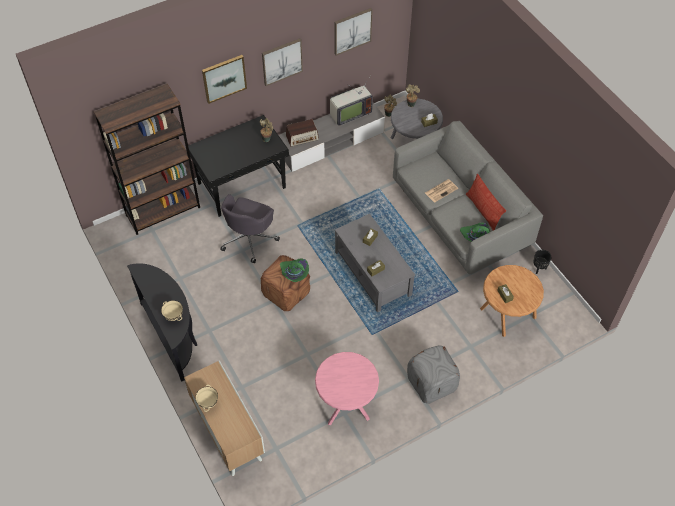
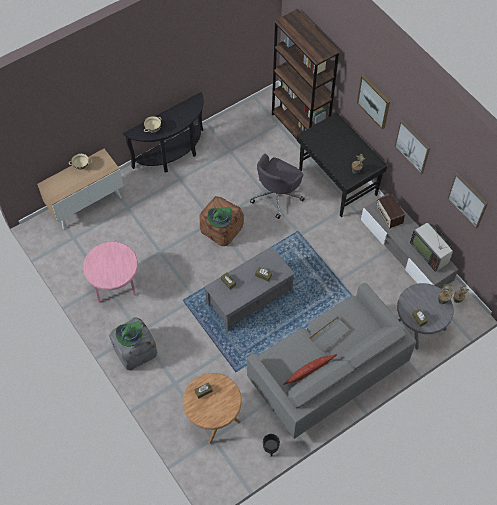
camera: 85 degrees right, 5 degrees up
(249, 239) = (277, 195): grey office chair -> grey office chair turned 75 degrees counterclockwise
(441, 190) = (330, 335): newspaper -> grey tray
(475, 237) = (274, 367): green hat -> green hat (130, 335)

